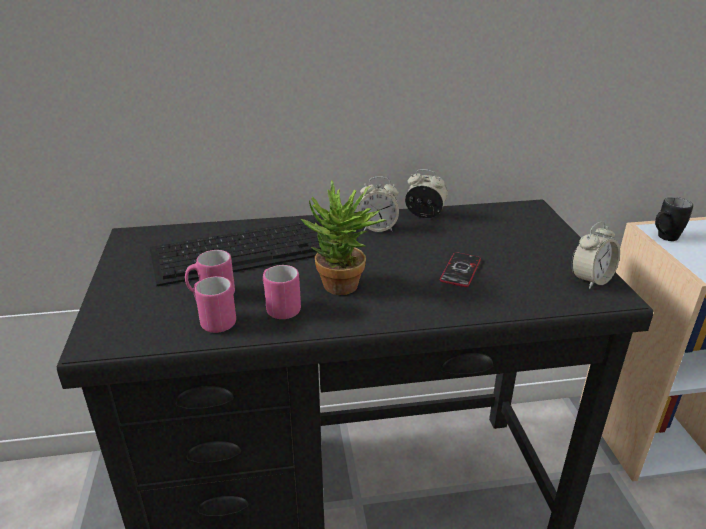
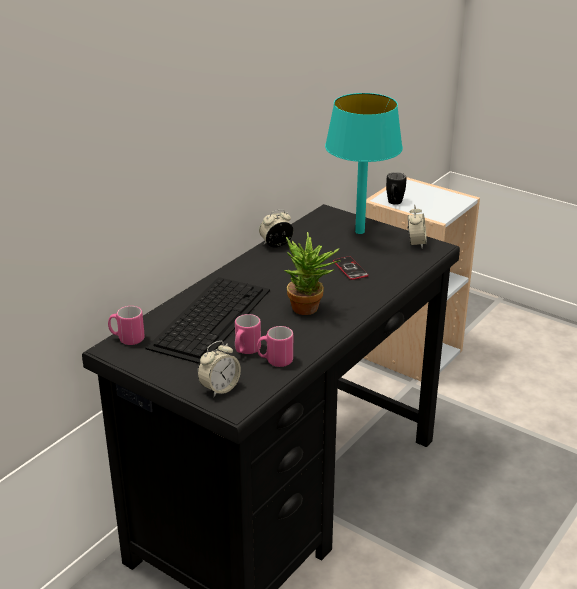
camera: 45 degrees left, 0 degrees up
(279, 308) = (296, 336): pink mug -> pink mug (127, 339)
(377, 228) = (264, 266): alarm clock -> alarm clock (219, 388)
(537, 239) = (359, 232): none -> turquoise table lamp

